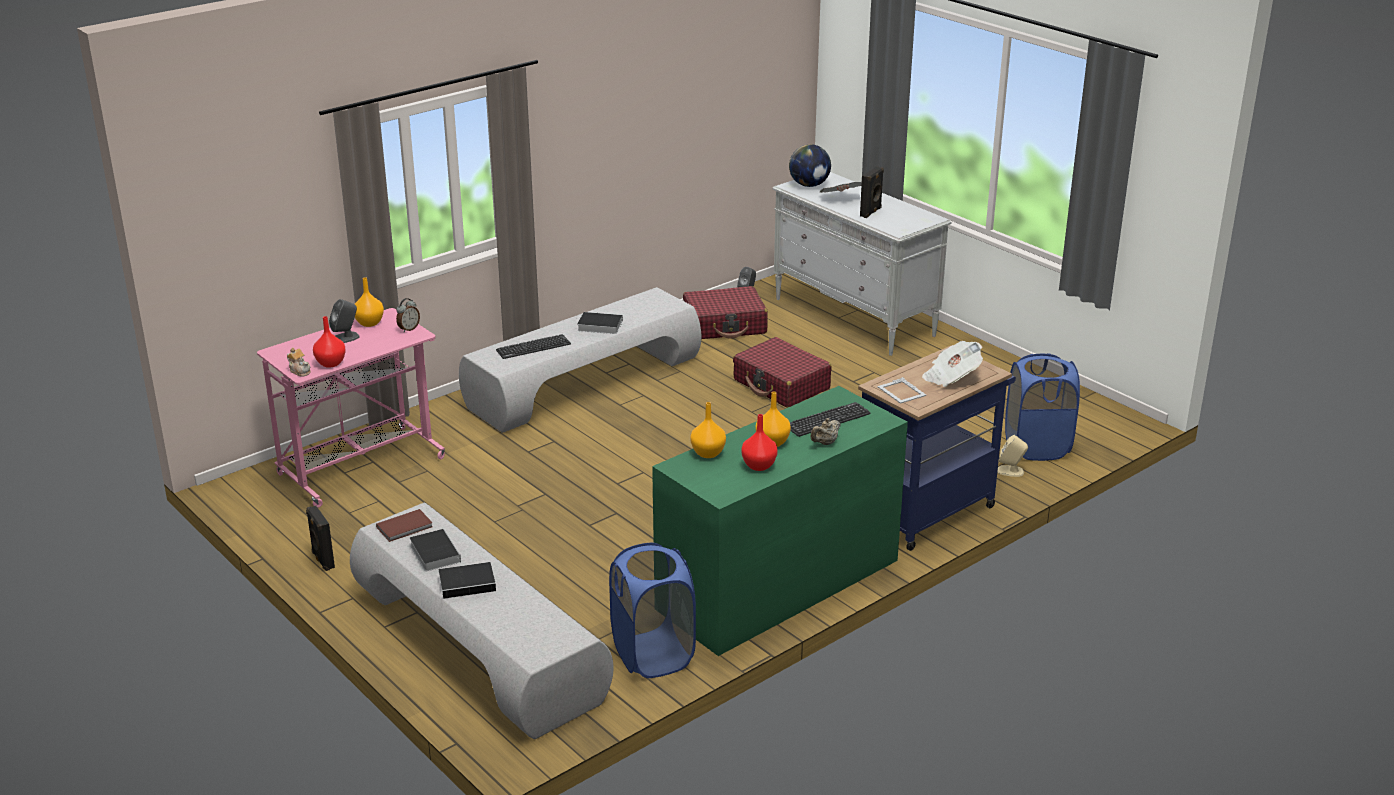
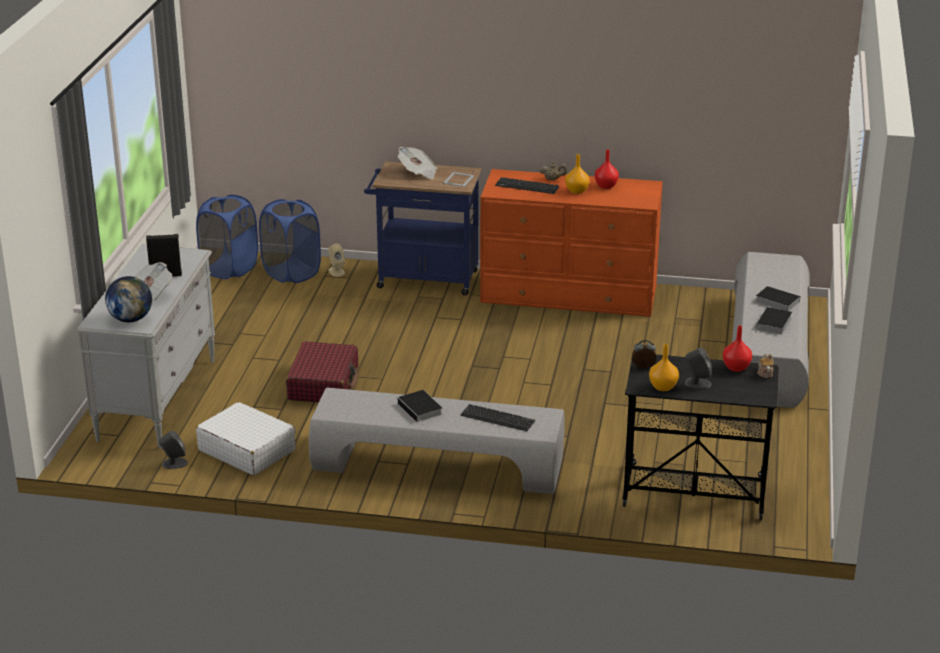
camera: 130 degrees left, 0 degrees up
(322, 560) = (801, 439): black speaker -> none
(361, 466) = (693, 492): pink desk -> black desk
(406, 527) = (771, 344): brown book -> none
(653, 655) = (686, 301): blue laundry basket -> blue laundry basket (229, 268)
(708, 453) = (618, 201): orange vase -> none
(725, 325) = (246, 450): red suitcase -> white suitcase
(777, 584) = (569, 294): green dresser -> orange dresser

